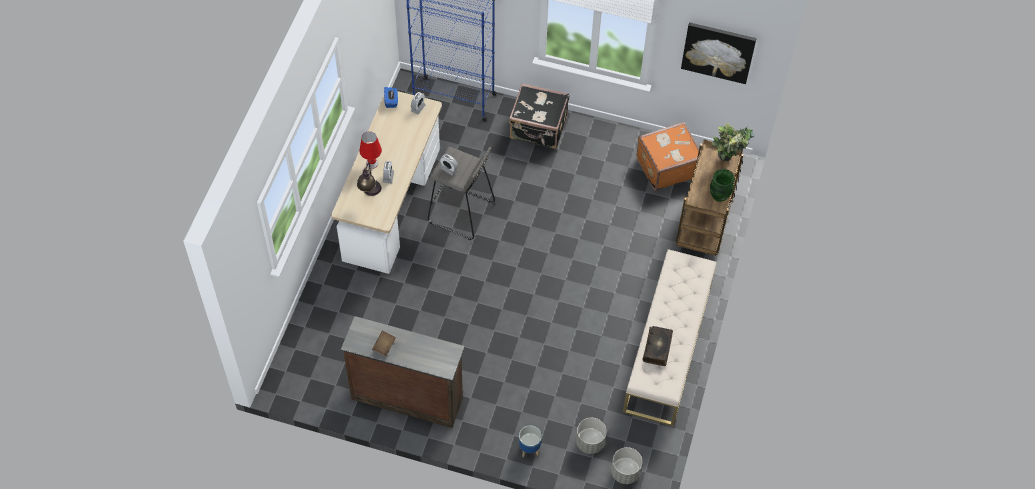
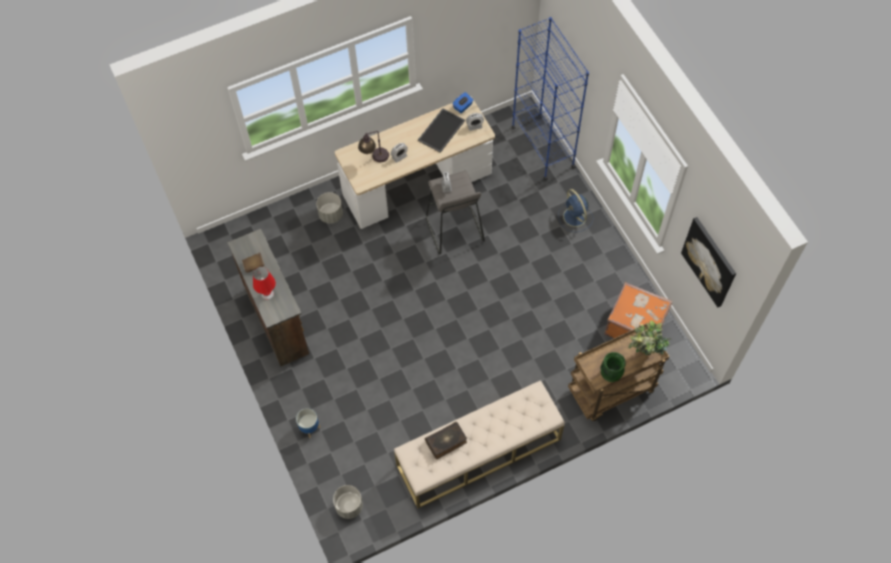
camera: 50 degrees right, 5 degrees up
(372, 163) = (400, 138): red table lamp -> red table lamp (267, 294)
(395, 131) = (441, 130): none -> tray
(538, 128) = (575, 217): black suitcase -> blue fan
(590, 442) = (351, 463): grey planter -> grey planter (330, 215)

